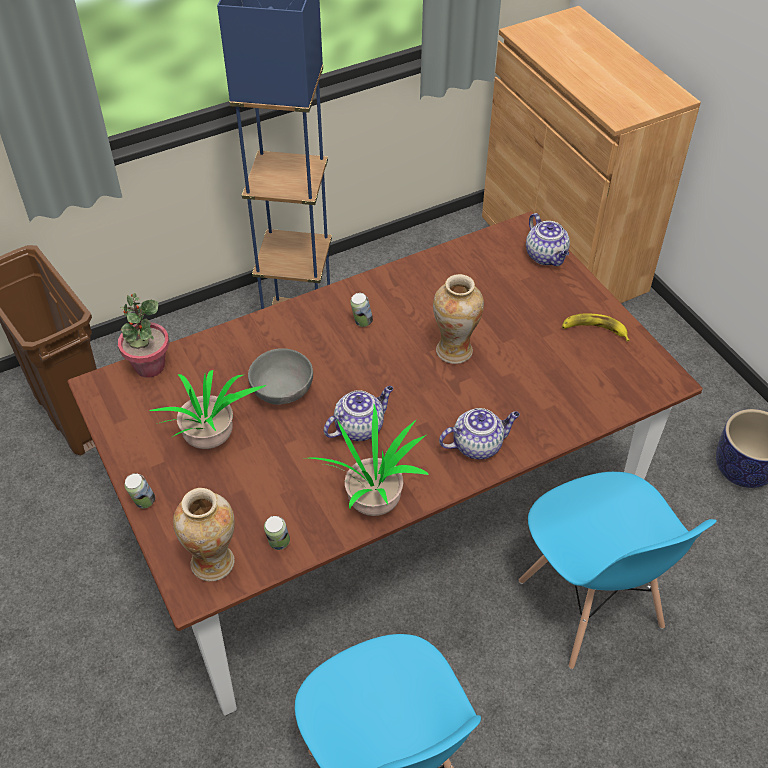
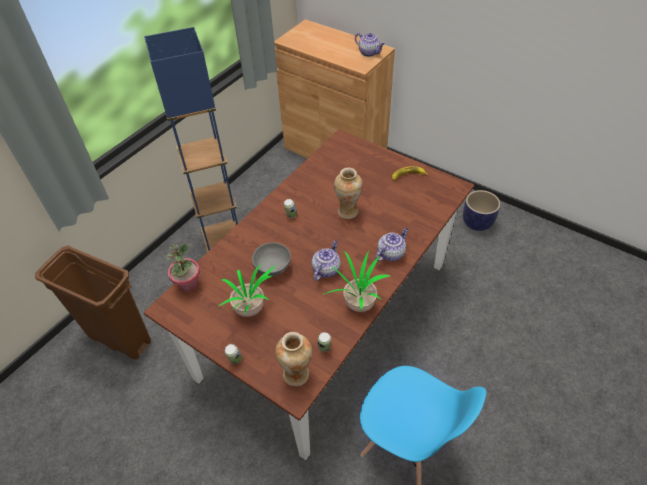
camera: 25 degrees left, 0 degrees up
(546, 256) = (361, 148): teapot -> teapot (369, 53)
(590, 606) = (449, 316): blue chair -> none

